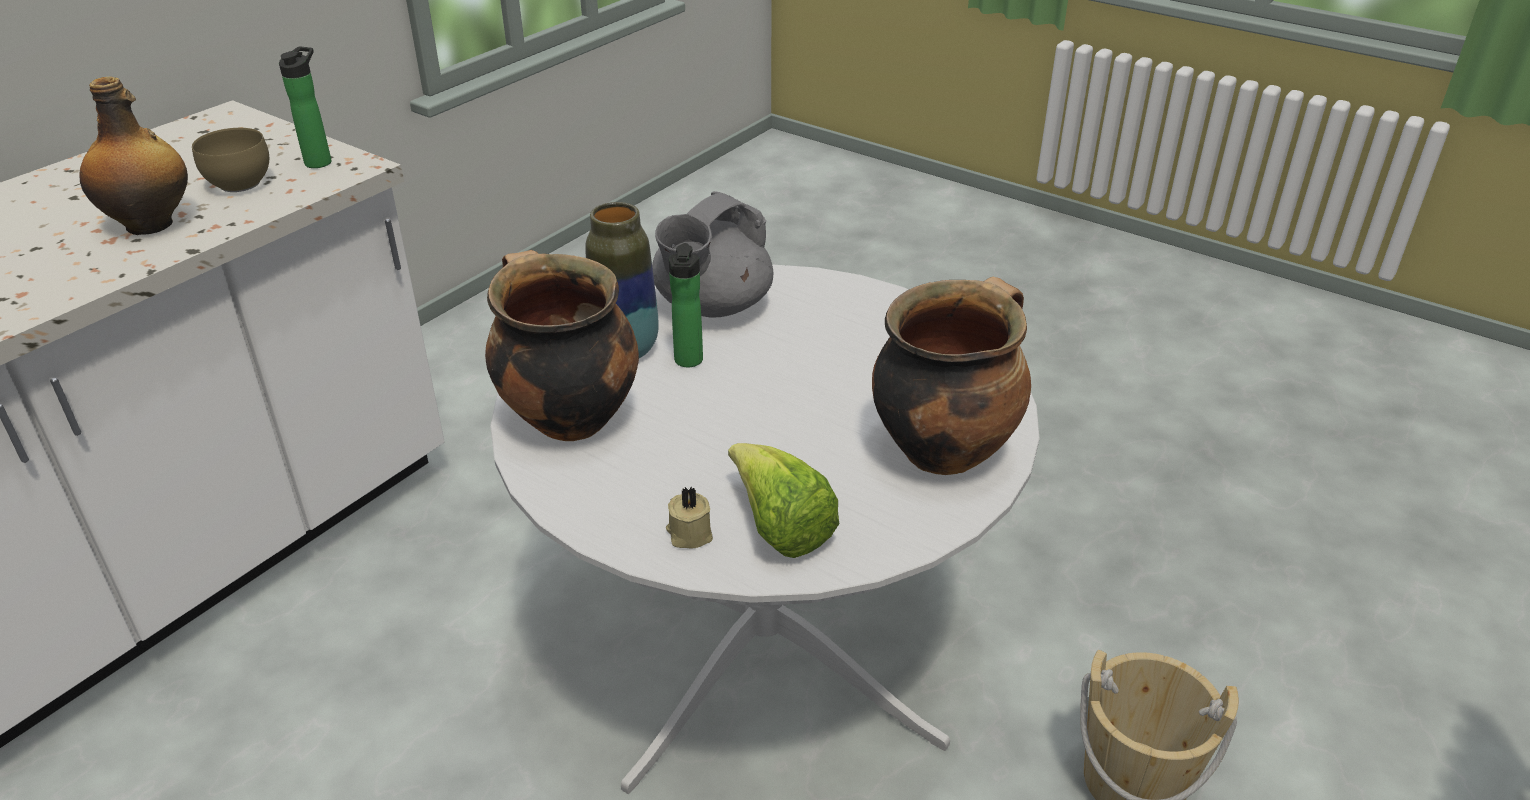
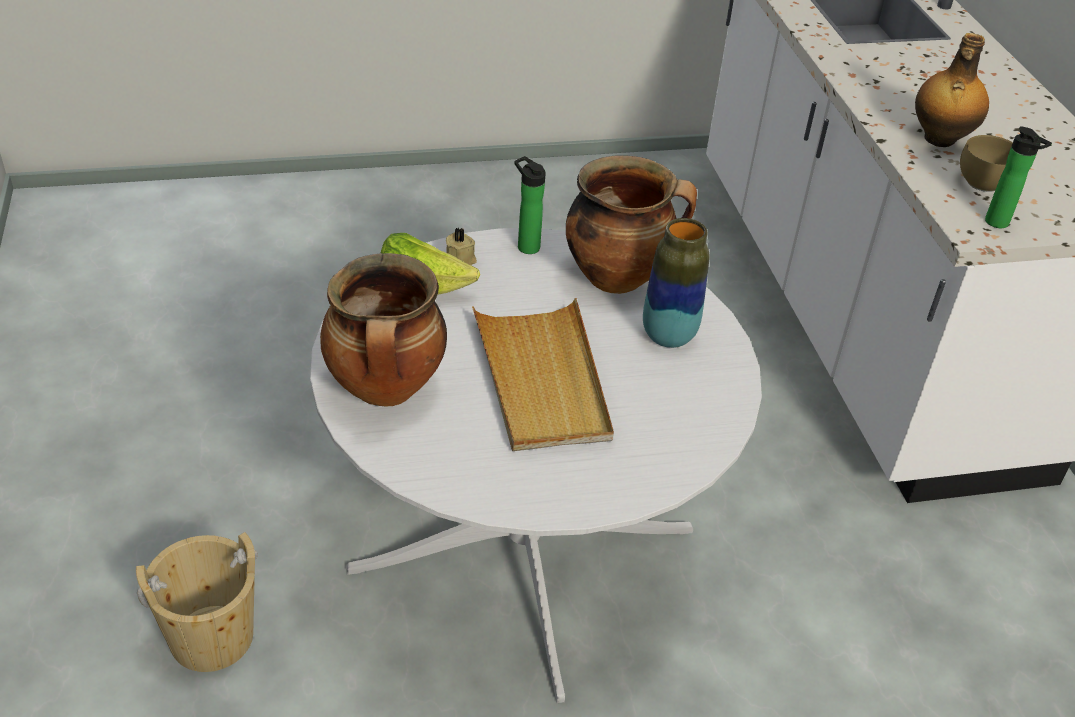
camera: 130 degrees right, 5 degrees up
(688, 362) = (619, 351): bottle -> bottle (526, 246)
(712, 306) = (681, 405): grey teapot -> none
(790, 380) = (542, 379): none -> beige tray

